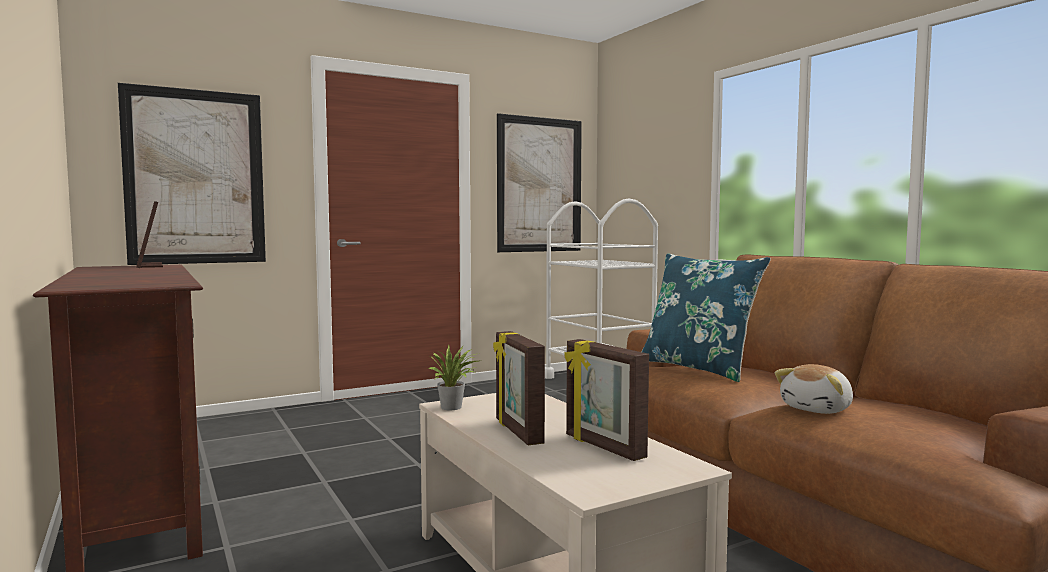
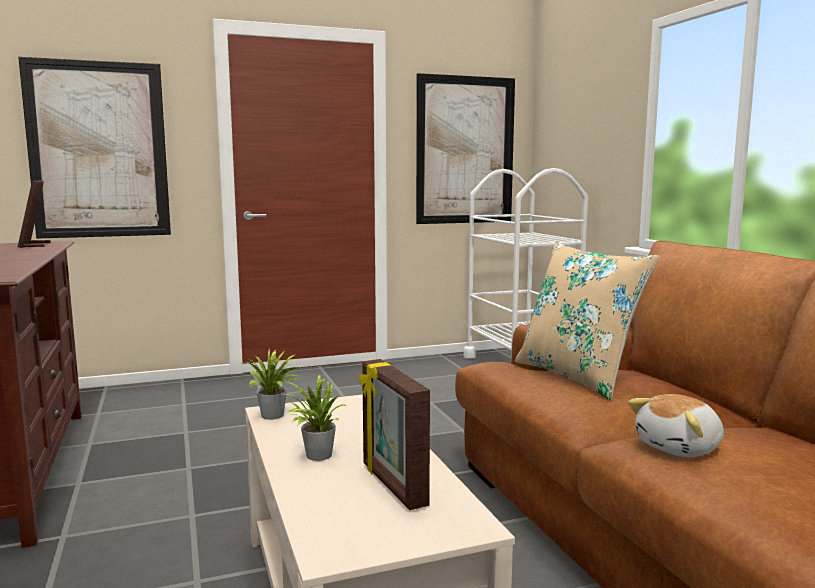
camera: 10 degrees right, 5 degrees up
(517, 432) = (315, 455): picture frame -> potted plant
(698, 368) = (577, 376): blue pillow -> beige pillow

